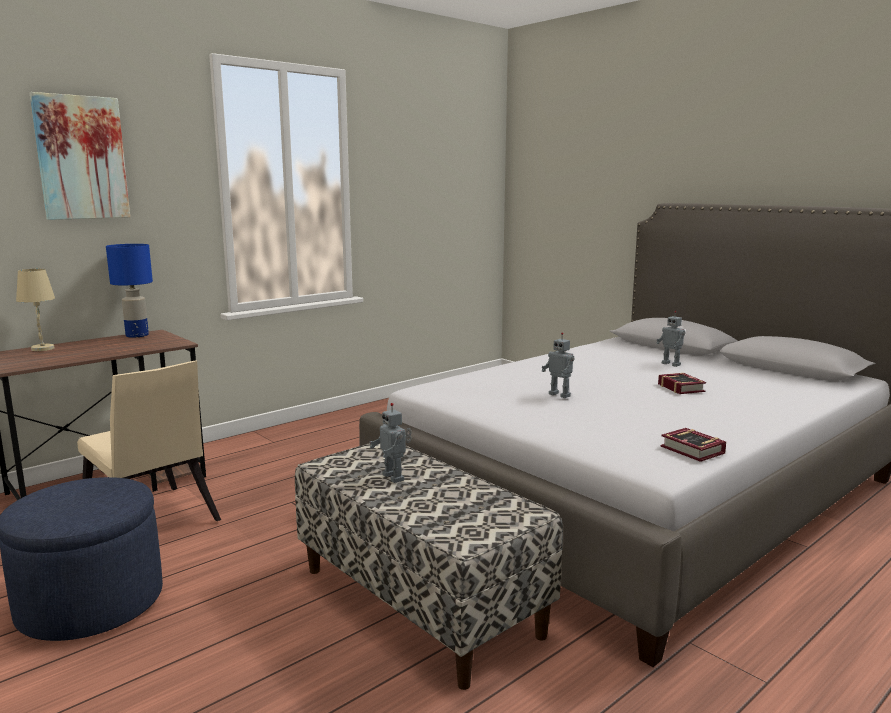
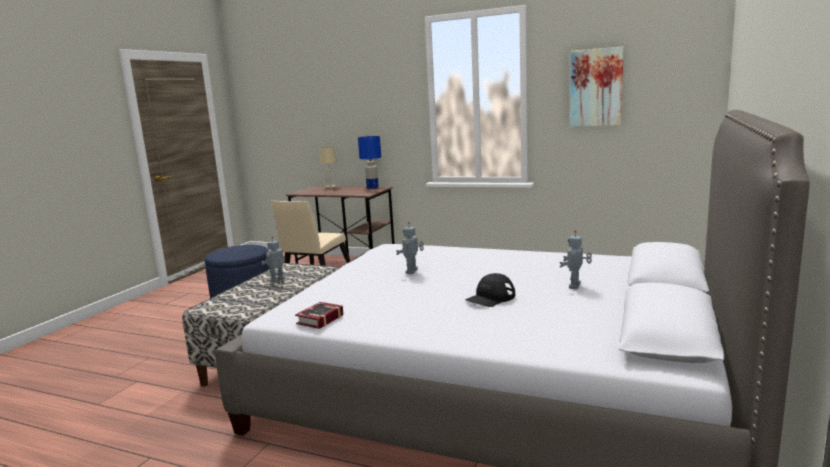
camera: 65 degrees right, 0 degrees up
(81, 158) = (357, 89): picture -> picture (596, 87)
(681, 387) = (490, 298): book -> black cap

